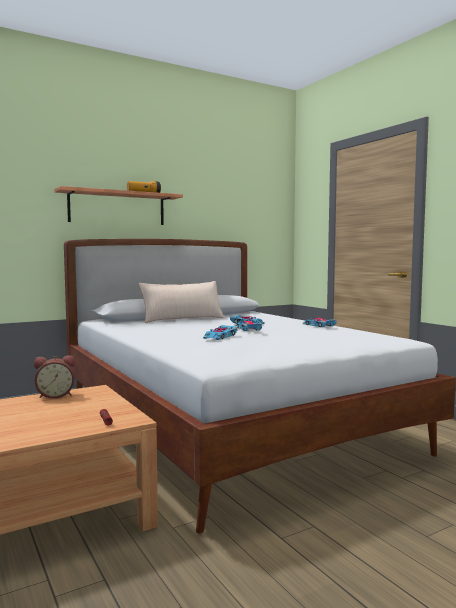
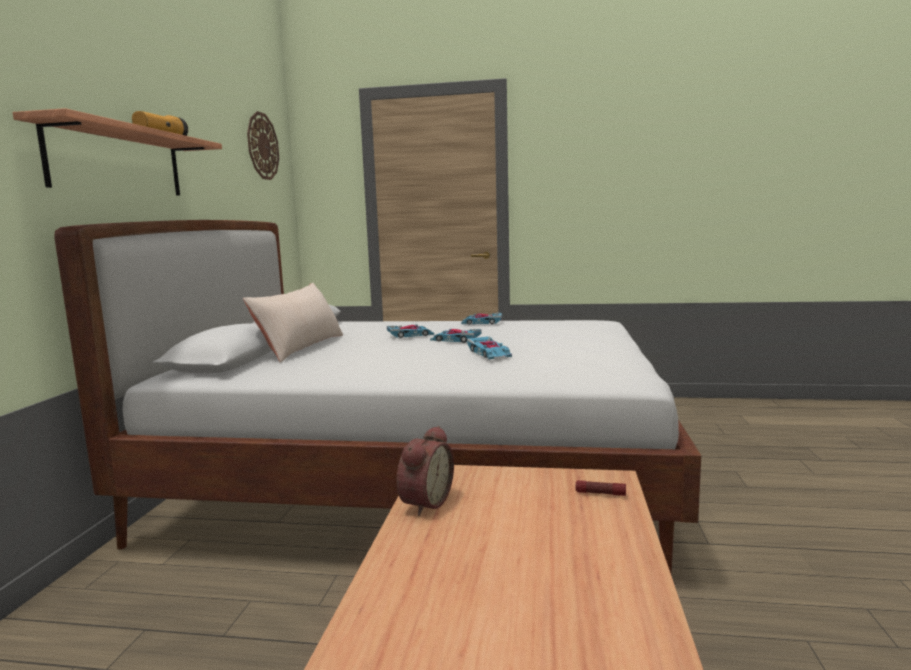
camera: 50 degrees left, 5 degrees up
(255, 192) = (262, 146): none -> wall clock

